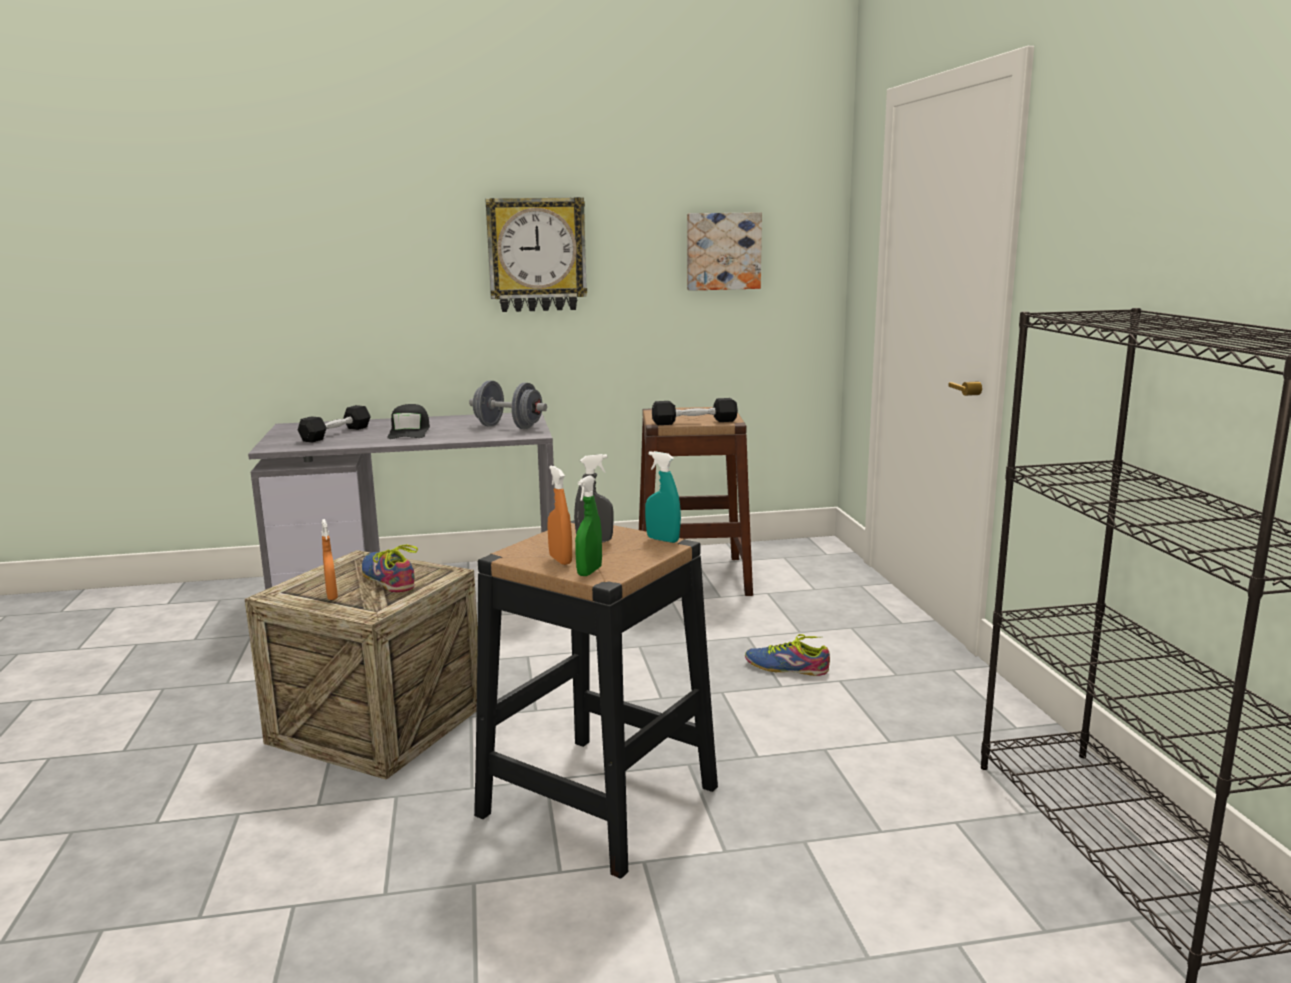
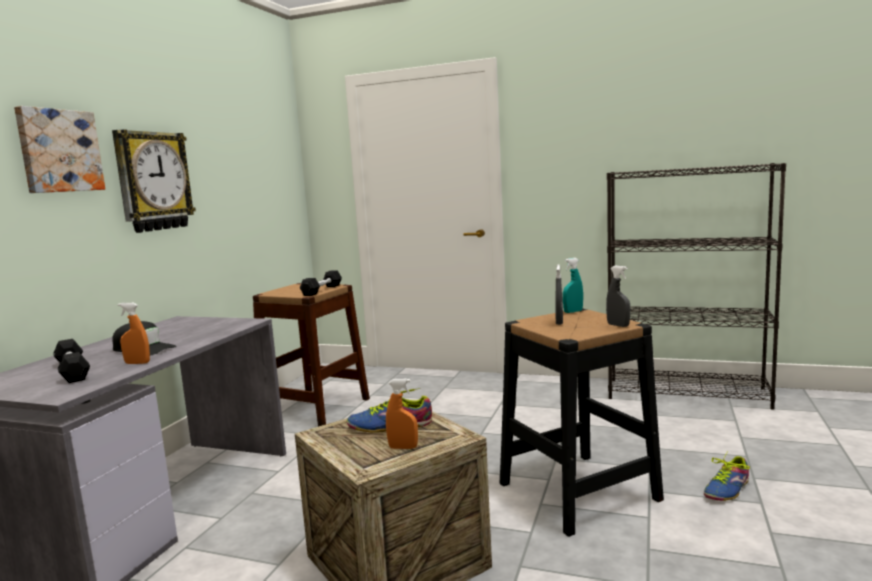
camera: 60 degrees left, 5 degrees down
(508, 427) = (208, 325): grey dumbbell -> none
(560, 560) = (589, 329): orange spray bottle -> orange spray bottle (137, 363)
(589, 571) = (618, 325): green spray bottle -> grey spray bottle
(723, 251) = (254, 177): picture -> picture (59, 151)
(787, 668) = (472, 411): shoe -> shoe (727, 489)

